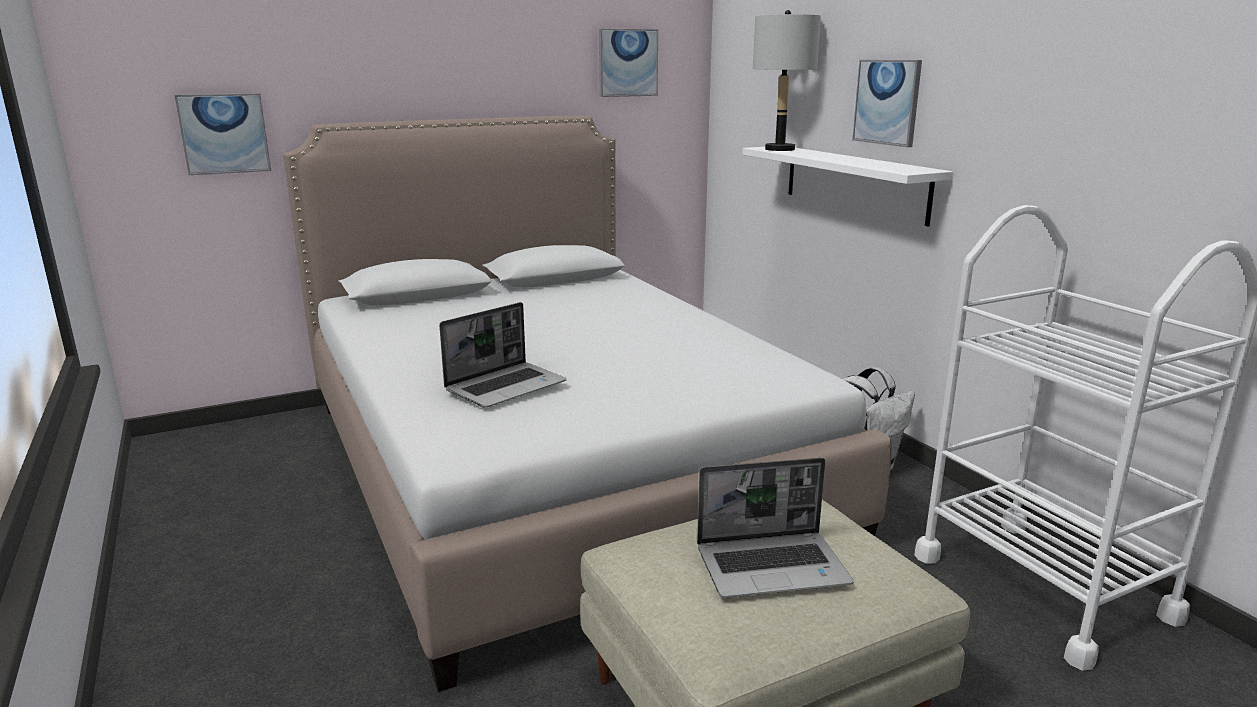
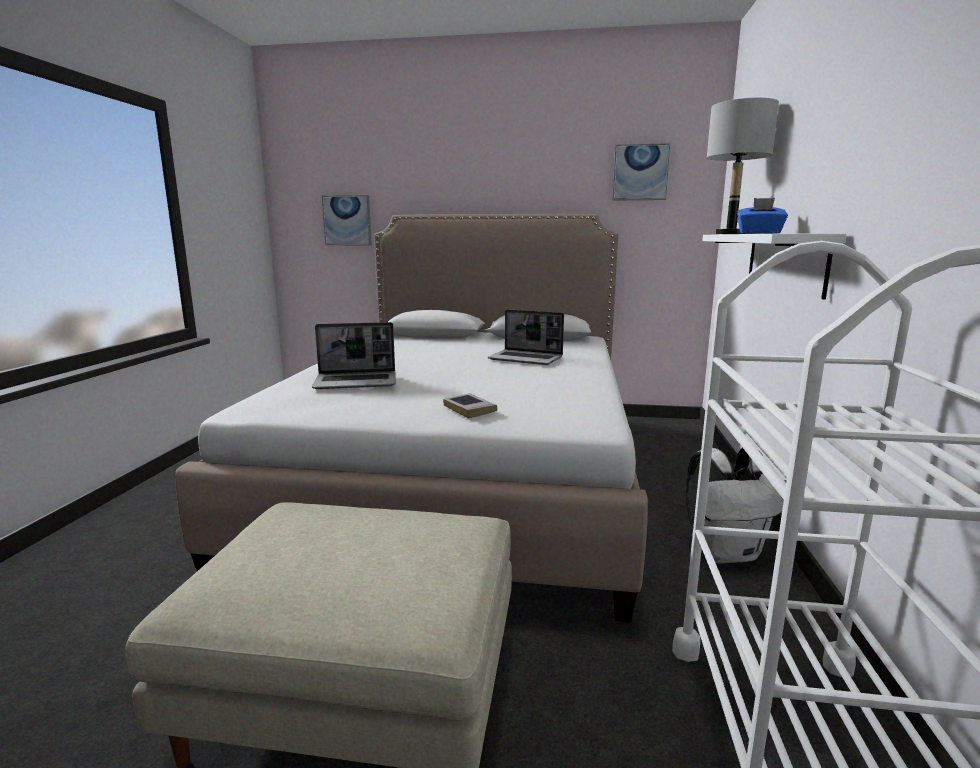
camera: 35 degrees right, 5 degrees down
(690, 391) = (469, 409): none -> book
(773, 566) = (340, 557): laptop -> laptop (526, 359)
(843, 159) = (759, 233): none -> blue tissue box
(887, 102) = (810, 171): picture -> none

